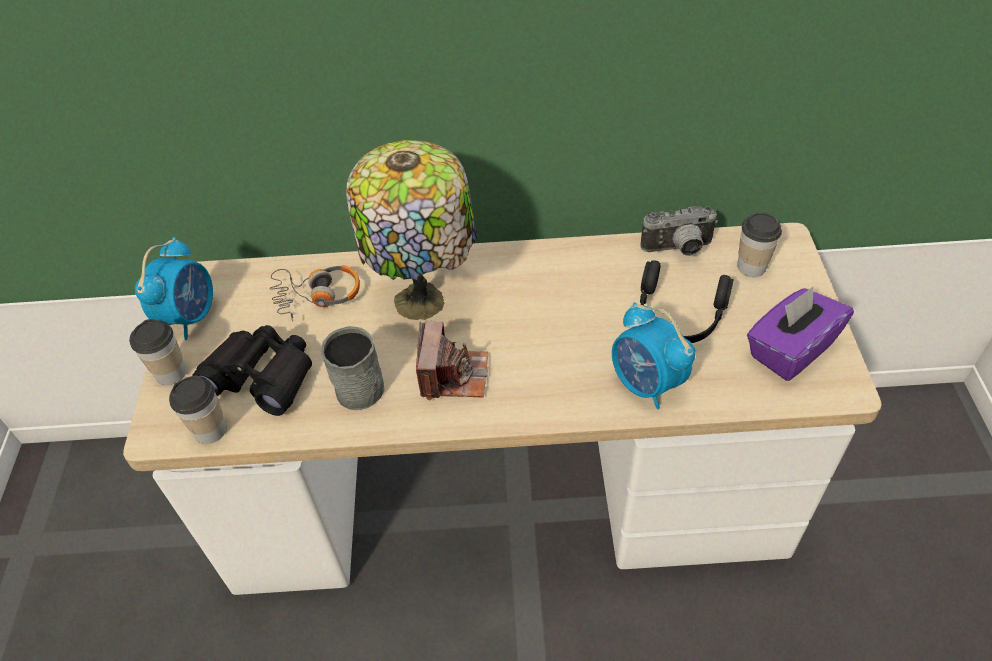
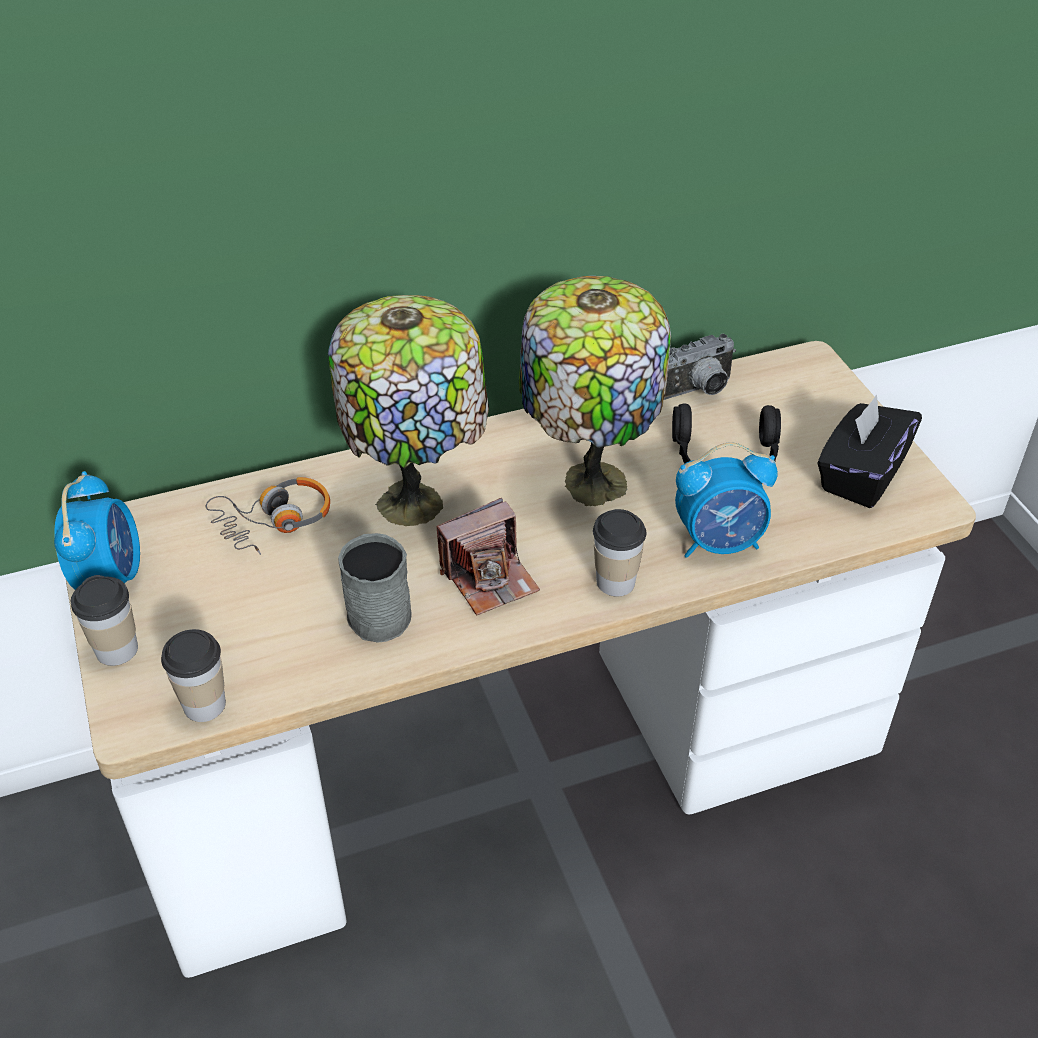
camera: 20 degrees left, 5 degrees down
(262, 376) = (245, 628): black binoculars -> none
(453, 375) = (489, 577): camera -> camera turned 75 degrees clockwise
(563, 309) = (589, 480): none -> table lamp
(646, 384) = (719, 542): alarm clock -> alarm clock turned 45 degrees counterclockwise
(751, 267) = (784, 396): cup -> cup (615, 582)
(790, 349) = (860, 475): purple tissue box -> black tissue box

